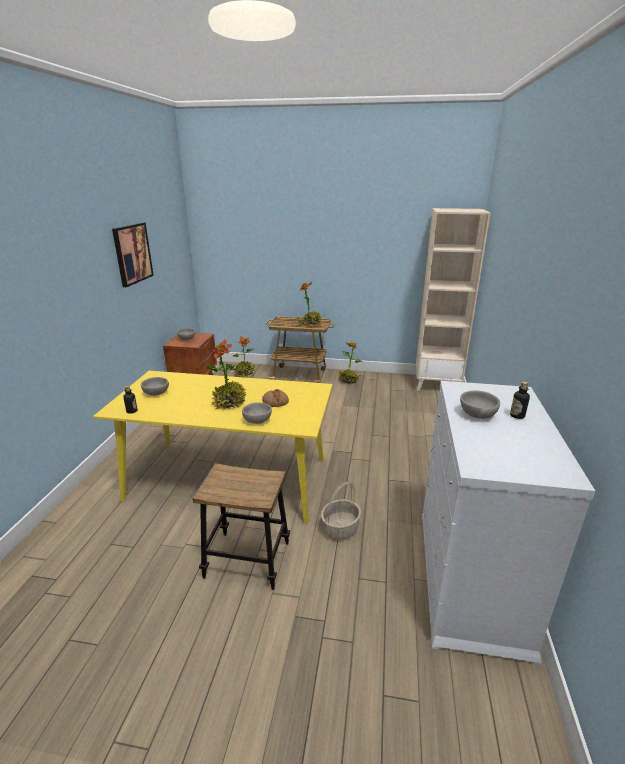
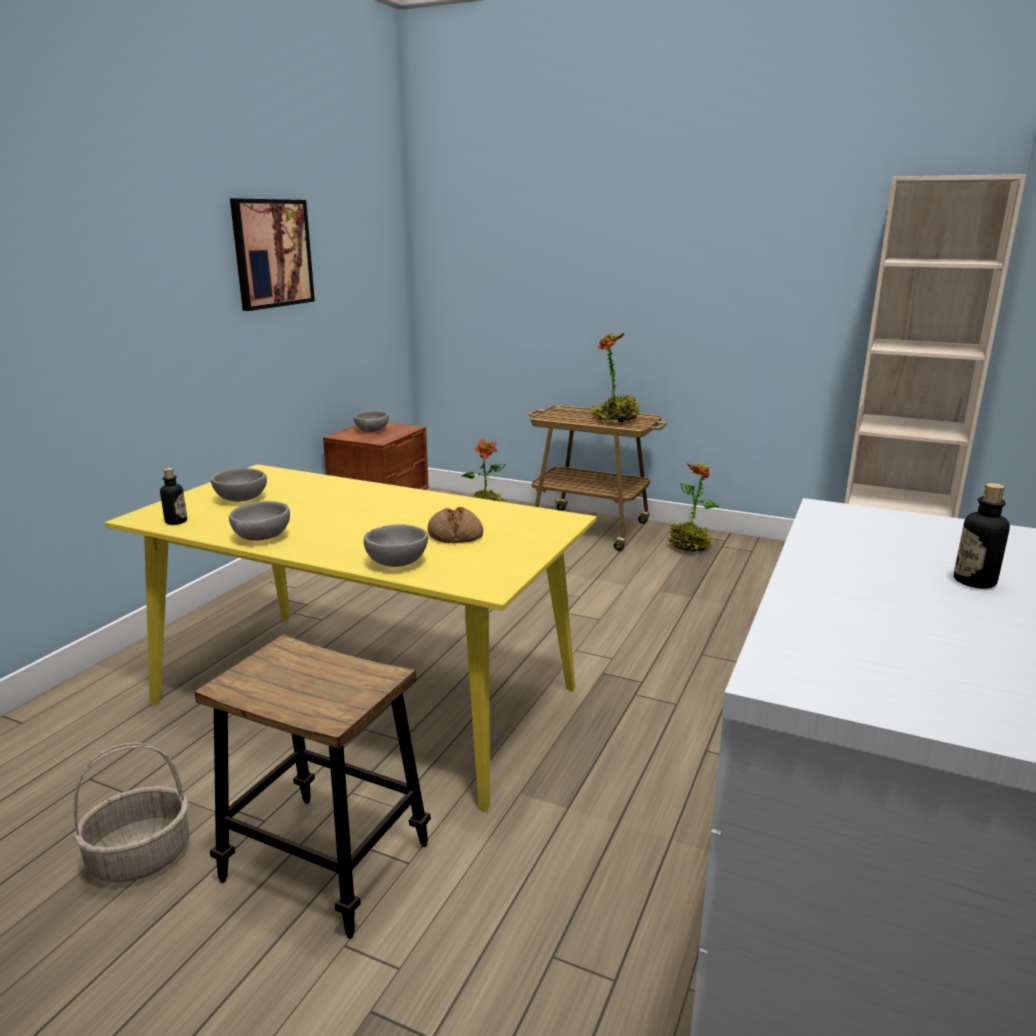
camera: 15 degrees right, 5 degrees down
(229, 403) = (363, 527): potted plant -> none
(340, 528) = (554, 835): basket -> basket (141, 856)
(478, 414) = (862, 567): grey bowl -> grey bowl (263, 537)

